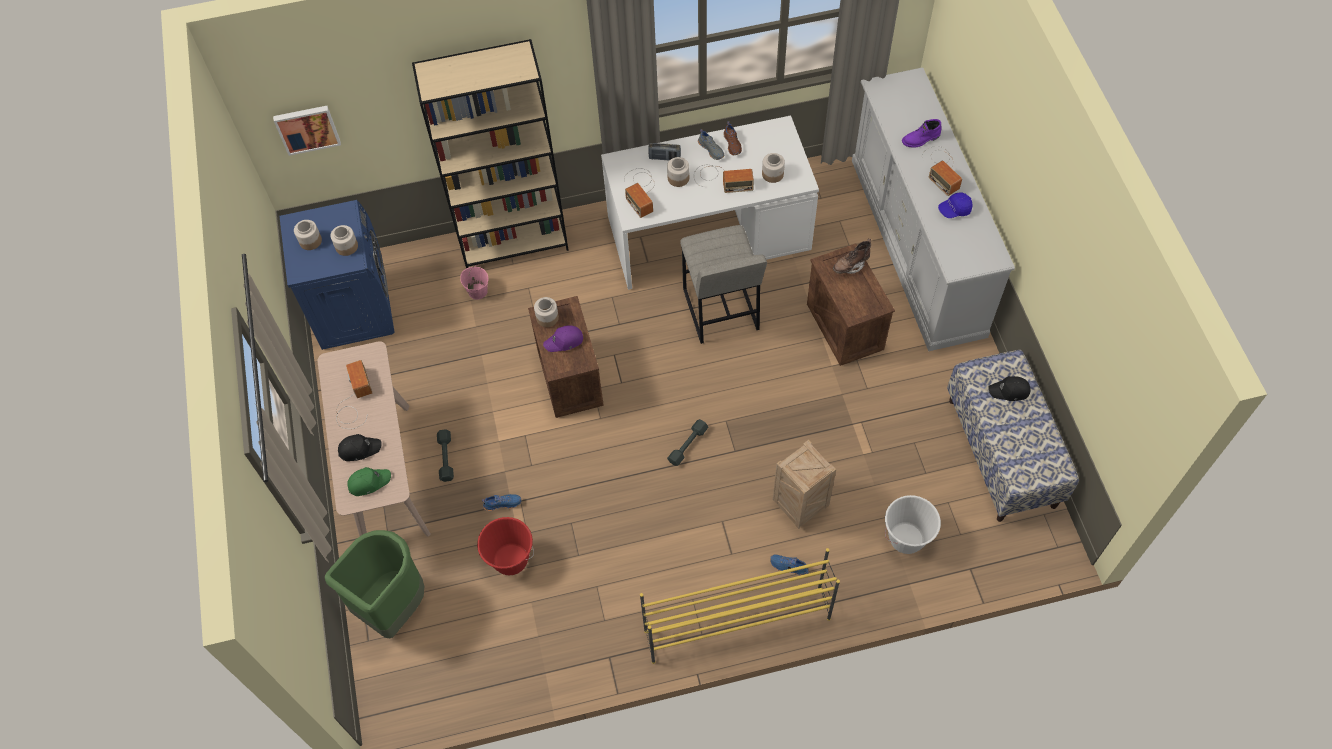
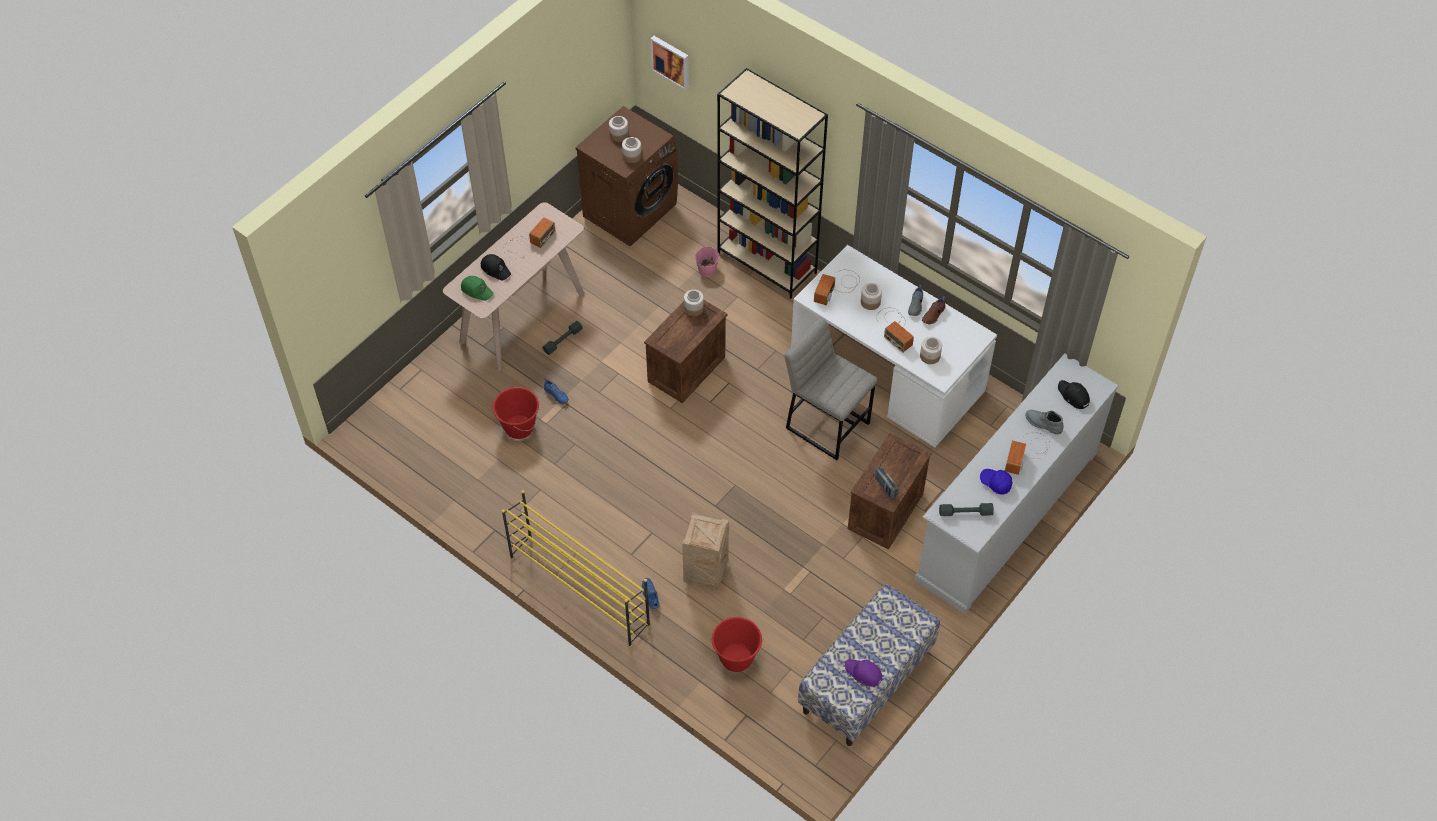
camera: 50 degrees right, 5 degrees down
(354, 308) = (630, 211): blue washing machine -> brown washing machine
(393, 606) = (433, 385): green trash can -> none
(564, 341) = (683, 330): purple cap -> purple cap (863, 673)
(664, 158) = (880, 283): radio -> radio (885, 487)
(688, 445) = (694, 474): grey dumbbell -> grey dumbbell (965, 513)
(721, 311) = (826, 424): grey chair -> grey chair turned 90 degrees clockwise
(851, 265) = (907, 461): brown boot -> none
(906, 538) = (736, 658): white bucket -> red bucket
(921, 140) = (1043, 424): purple boot -> grey boot
(1009, 391) = (893, 632): black cap -> black cap (1073, 396)

